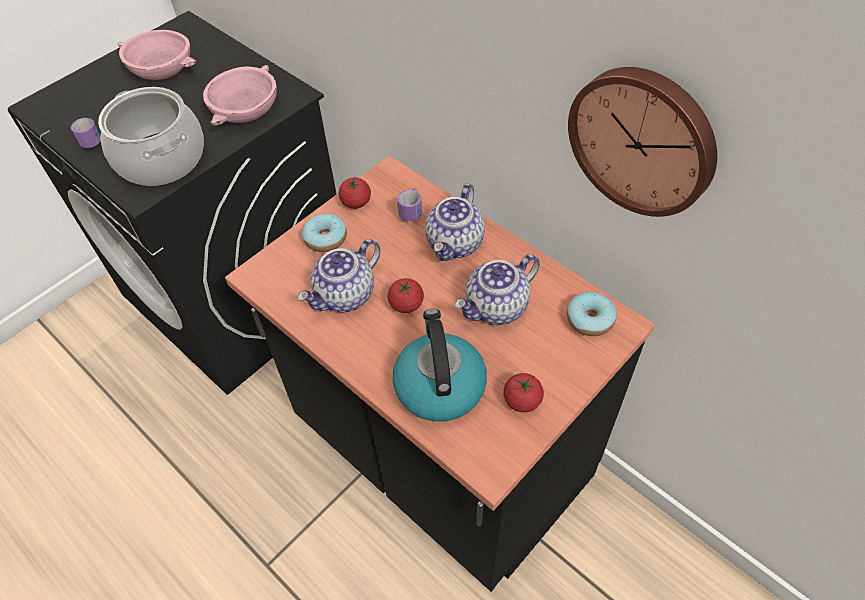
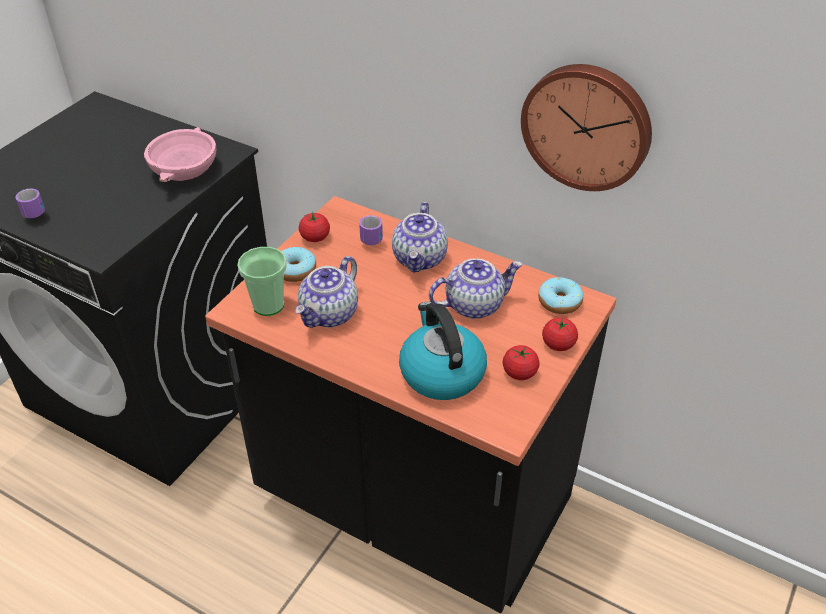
camera: 15 degrees left, 10 degrees down
(161, 69) = (84, 144): pink bowl -> none
(161, 159) = (111, 220): cooking pot -> none
(288, 275) = (268, 305): none -> cup
(406, 304) = (390, 313): tomato -> tomato (558, 344)
(497, 308) = (474, 304): teapot -> teapot turned 150 degrees counterclockwise

